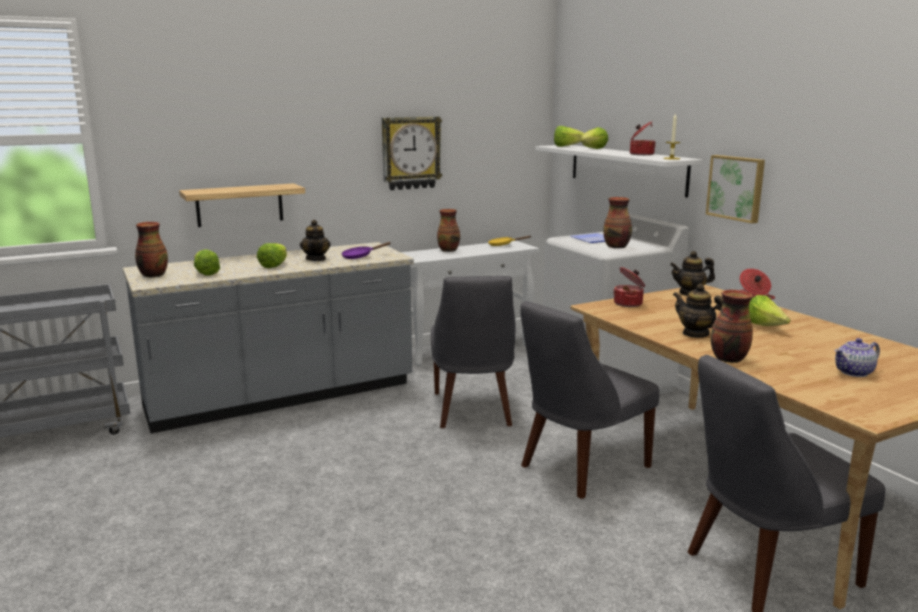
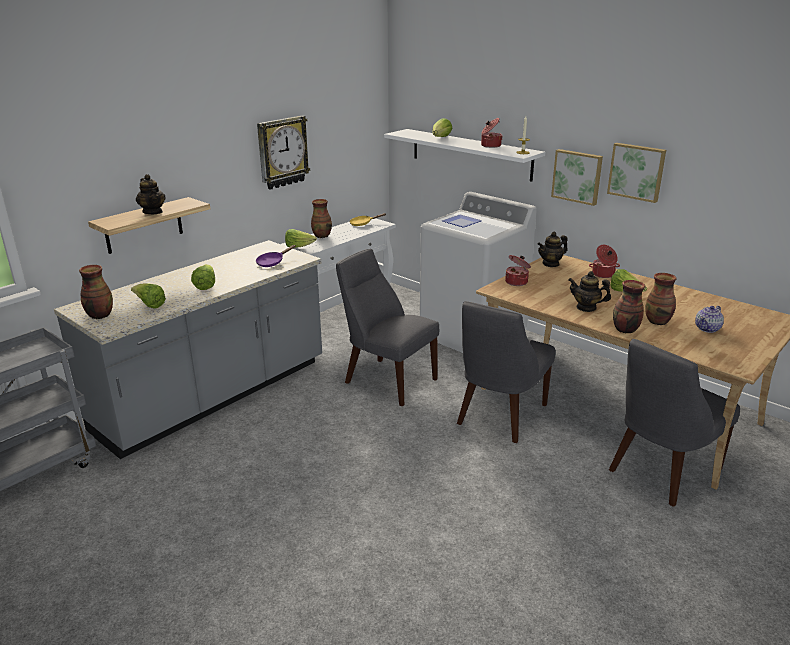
camera: 20 degrees left, 10 degrees up
(316, 259) = (235, 271): teapot -> teapot (153, 212)
(472, 411) = (387, 380): grey chair -> grey chair turned 150 degrees clockwise
(567, 146) = (413, 134): lettuce -> lettuce (298, 247)
(617, 247) = (486, 229): vase -> vase (658, 321)
(804, 177) = (637, 171): none -> picture

